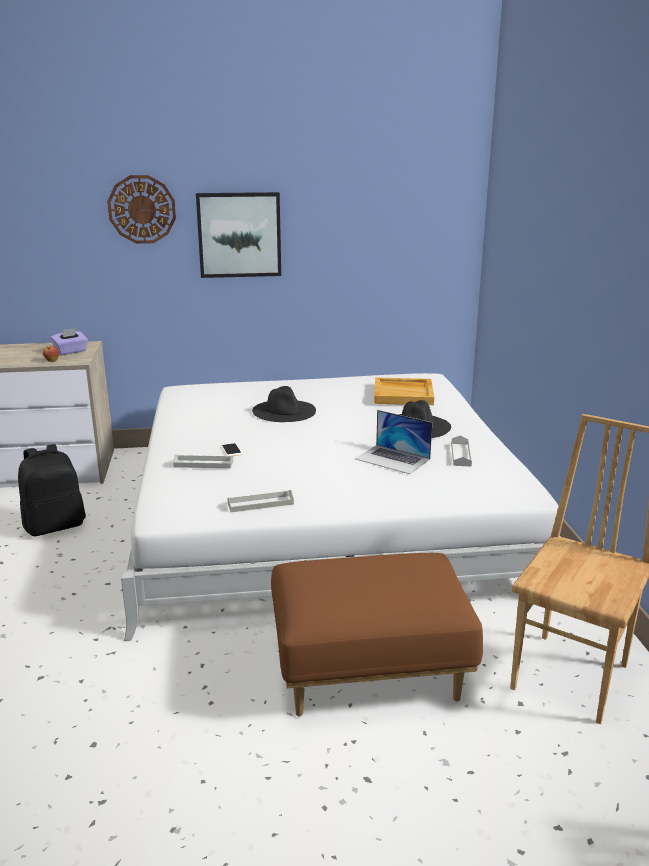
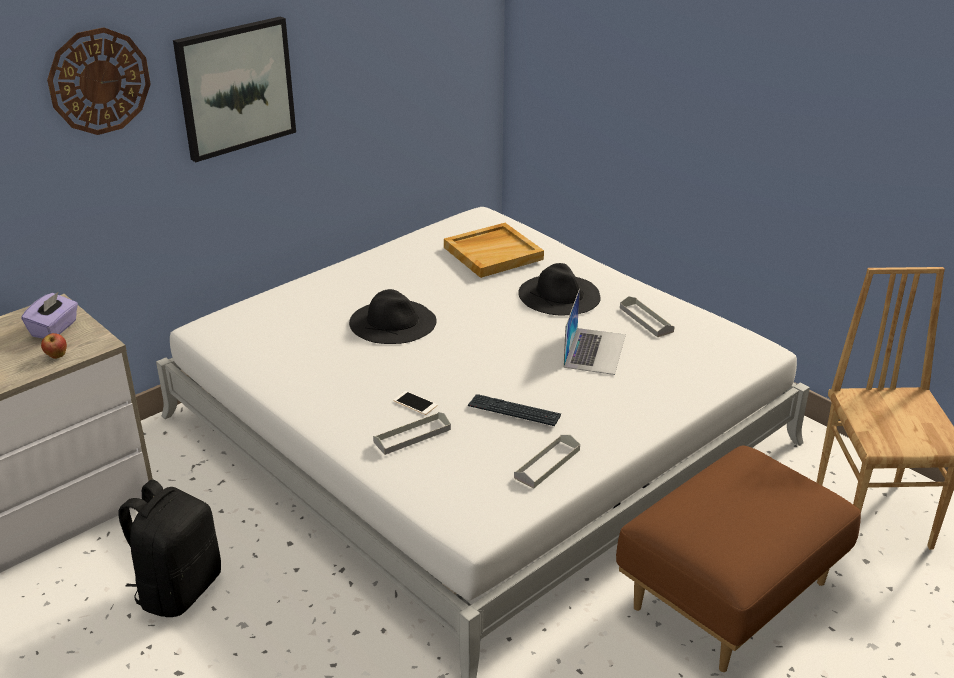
camera: 35 degrees left, 10 degrees up
(283, 471) = (514, 411): none -> keyboard
(393, 459) = (594, 350): laptop -> laptop turned 75 degrees counterclockwise

